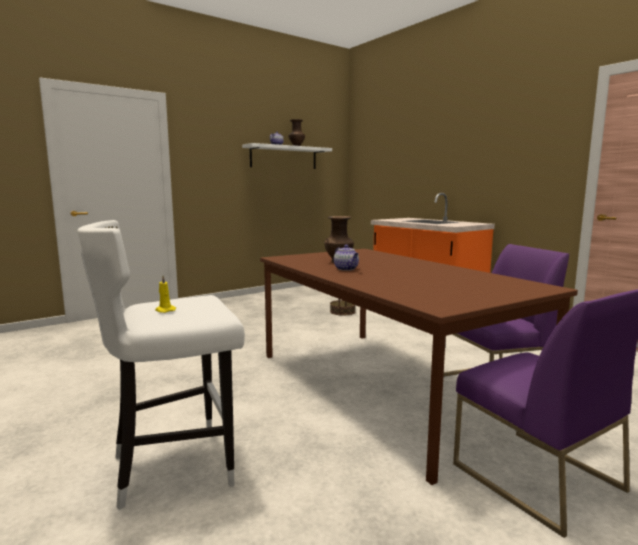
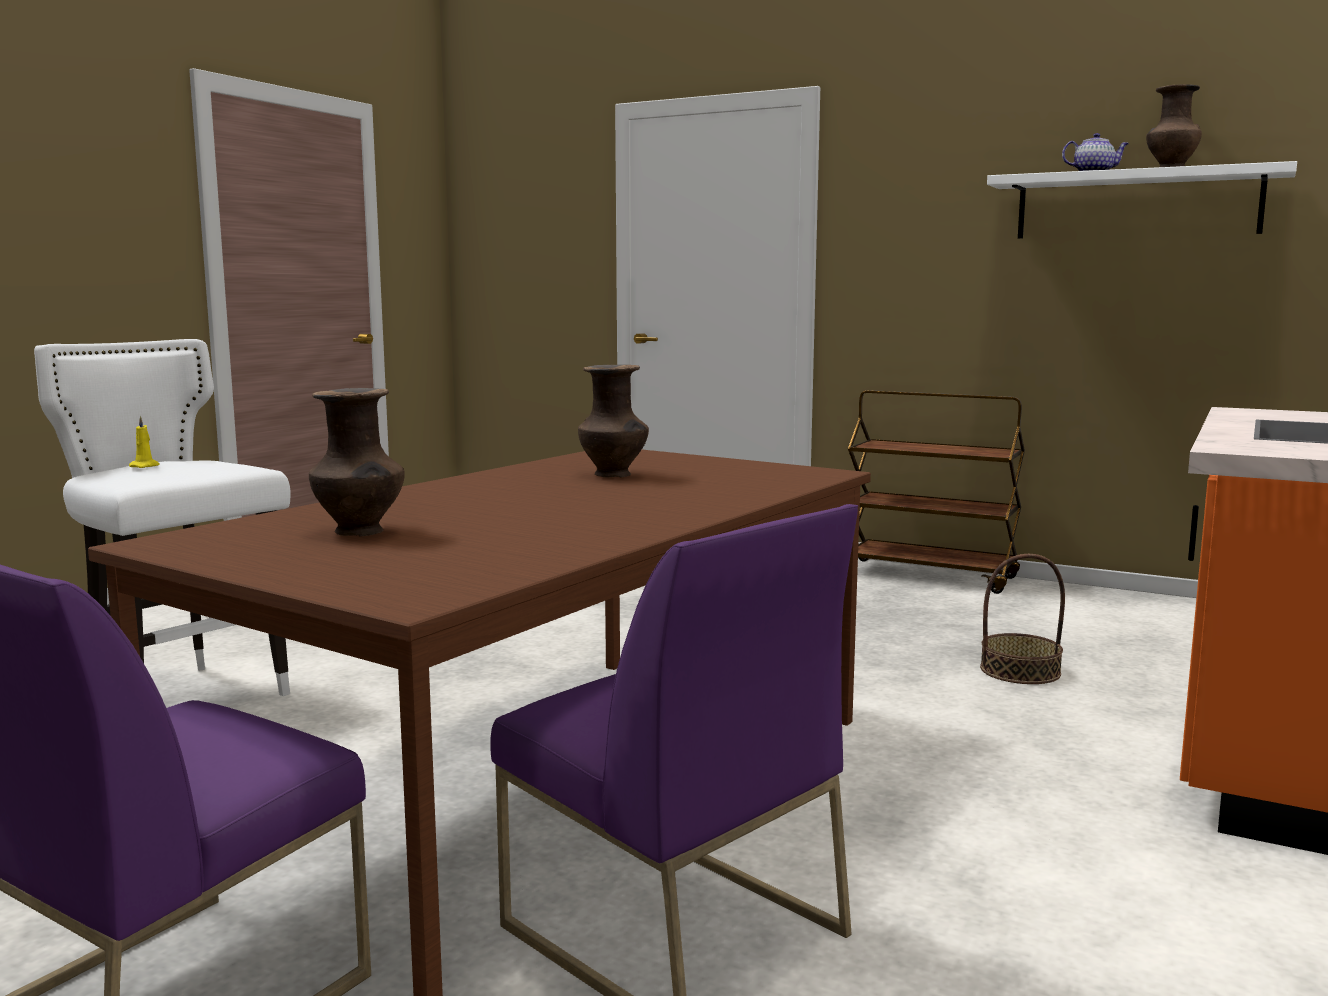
camera: 65 degrees right, 0 degrees up
(240, 299) = (930, 576): none -> brown cart
(346, 269) = (524, 484): teapot -> none
(434, 287) = (360, 532): none -> brown vase

